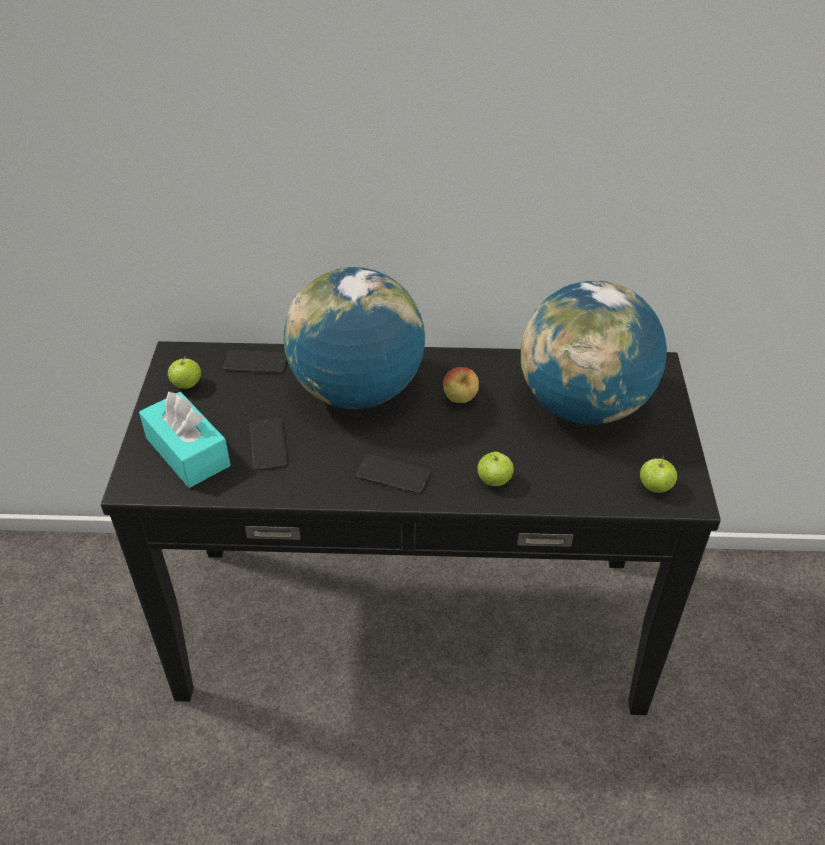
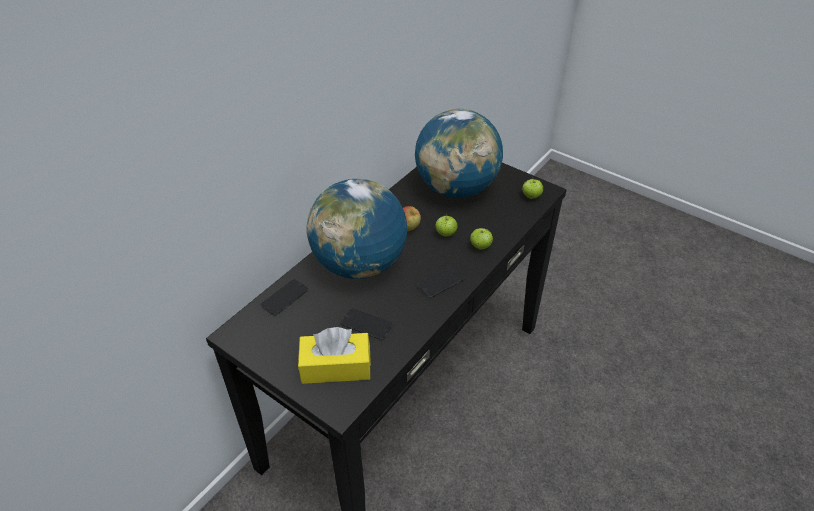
camera: 55 degrees left, 0 degrees up
(187, 385) = (270, 341): apple -> apple (445, 234)
(188, 452) = (336, 367): turquoise tissue box -> yellow tissue box

